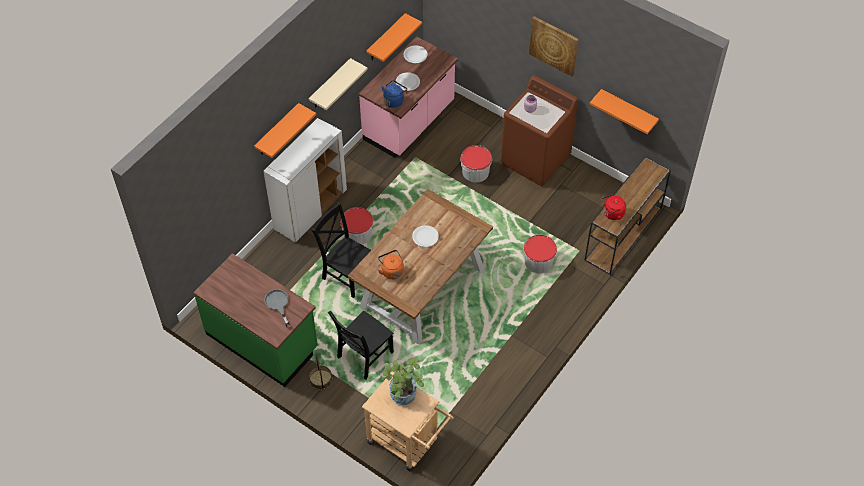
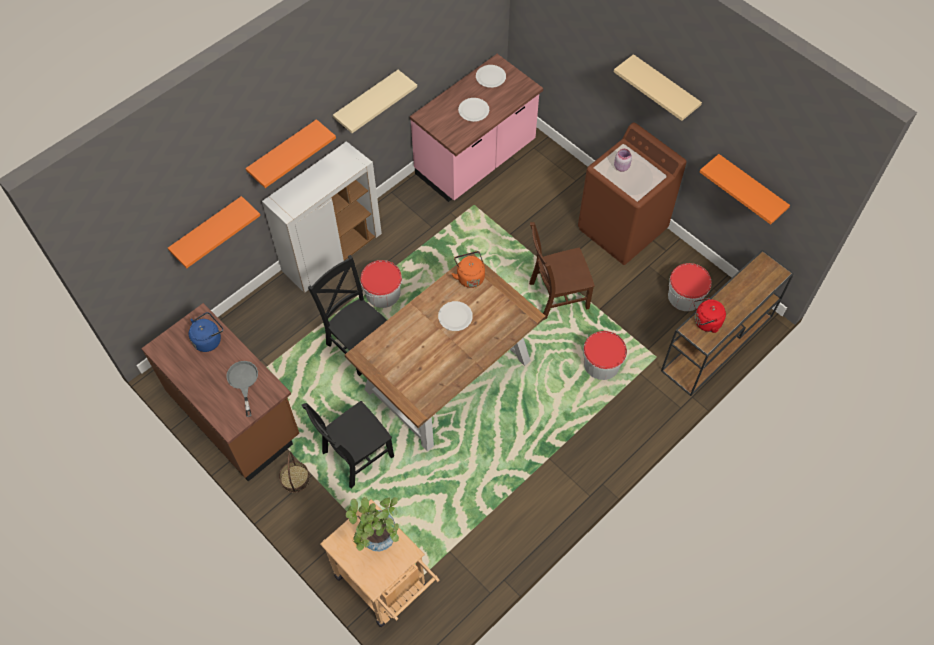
camera: 10 degrees right, 5 degrees up
(262, 341) = (235, 415): green counter -> brown counter
(386, 38) = (453, 50): orange shelf -> orange shelf (208, 229)
(391, 271) = (402, 356): orange kettle -> orange kettle (469, 276)
(394, 100) = (452, 131): blue kettle -> blue kettle (209, 339)
(475, 171) = (544, 234): bucket -> bucket (685, 296)
(493, 217) = (556, 296): none -> brown chair
(554, 45) = (664, 87): picture -> beige shelf

